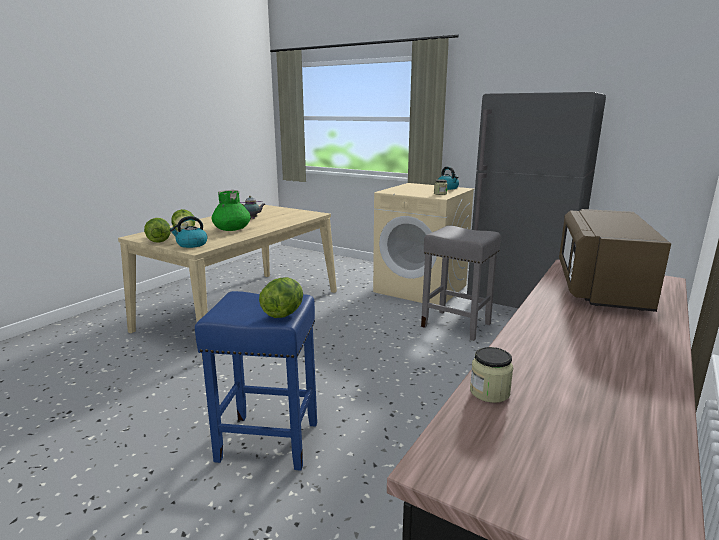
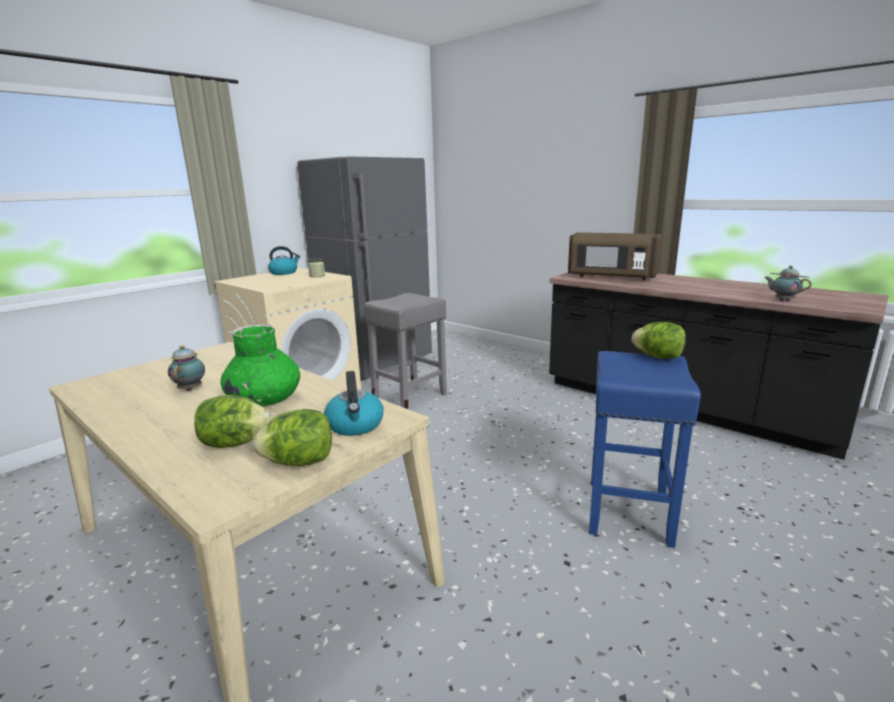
camera: 80 degrees left, 0 degrees up
(489, 392) = (782, 300): jar -> teapot

